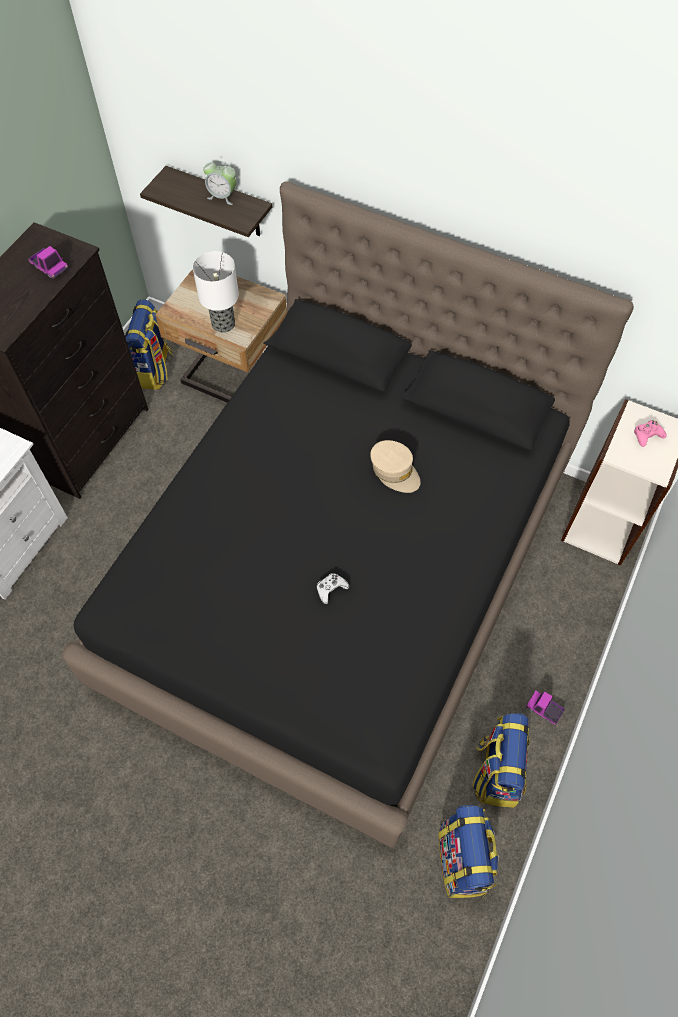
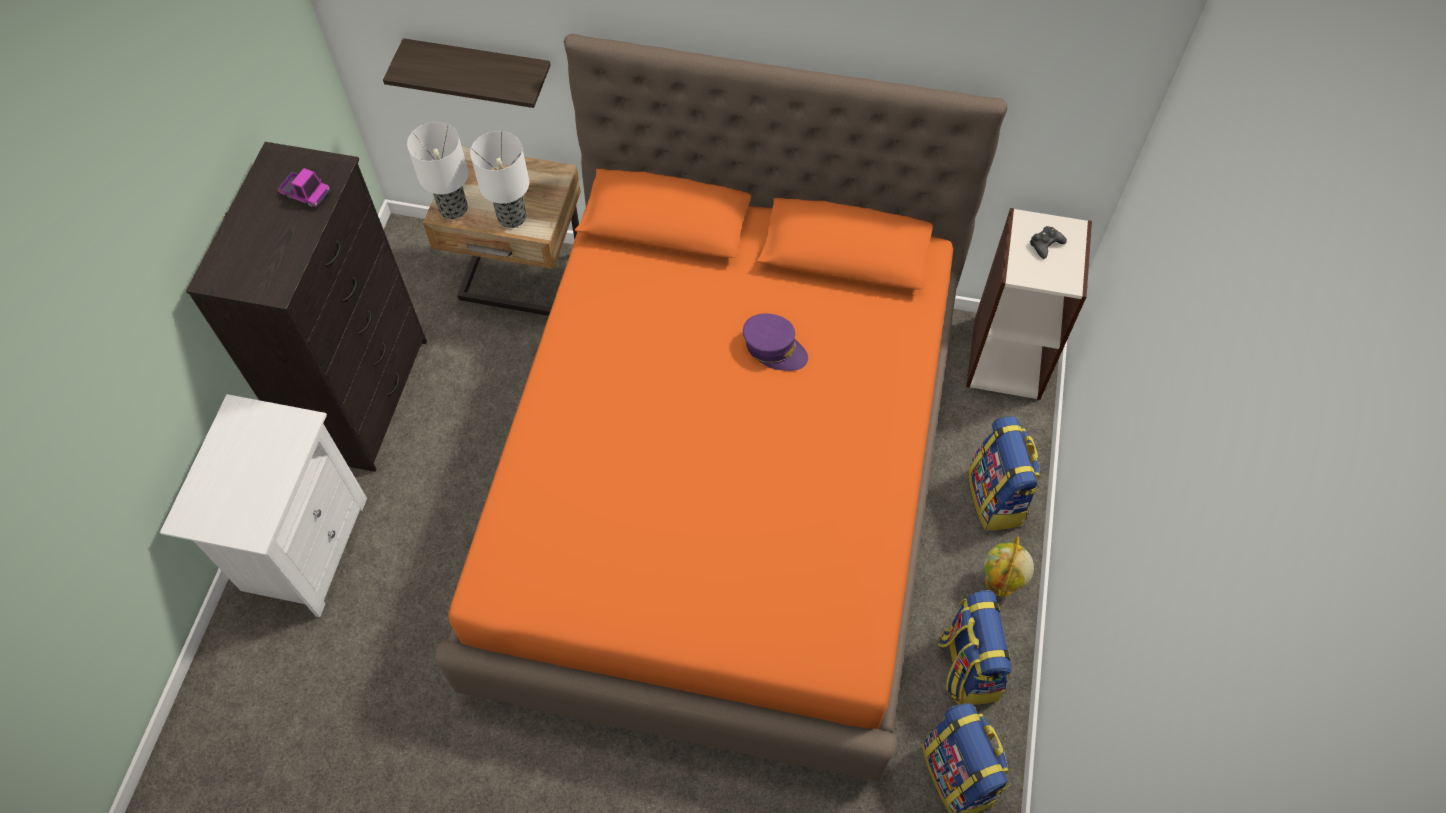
camera: 15 degrees left, 0 degrees up
(153, 370) = (418, 291): backpack -> backpack (997, 498)
(180, 308) = (452, 208): none -> table lamp
(222, 196) = (486, 64): alarm clock -> none
(331, 589) = (742, 501): white game controller -> none
(340, 575) = (724, 488): black bed -> orange bed
(394, 471) = (774, 348): beige cap -> purple cap
(544, 709) = (1000, 583): toy truck -> globe
(647, 435) = (1045, 244): pink game controller -> black game controller

